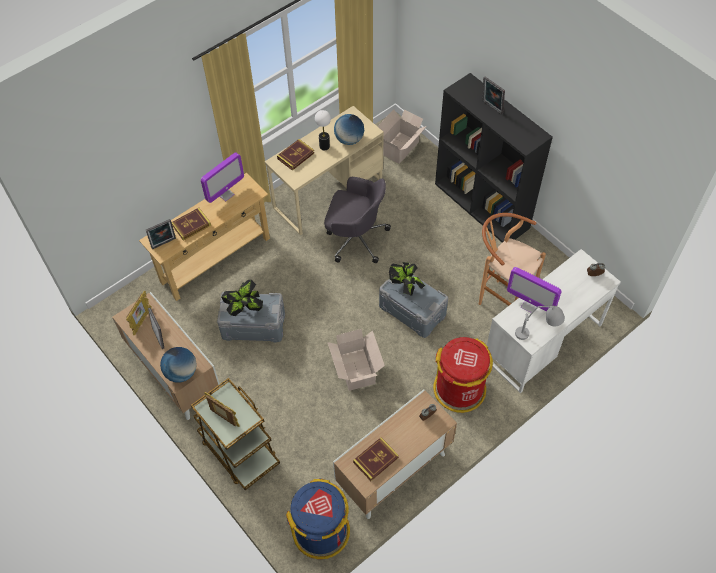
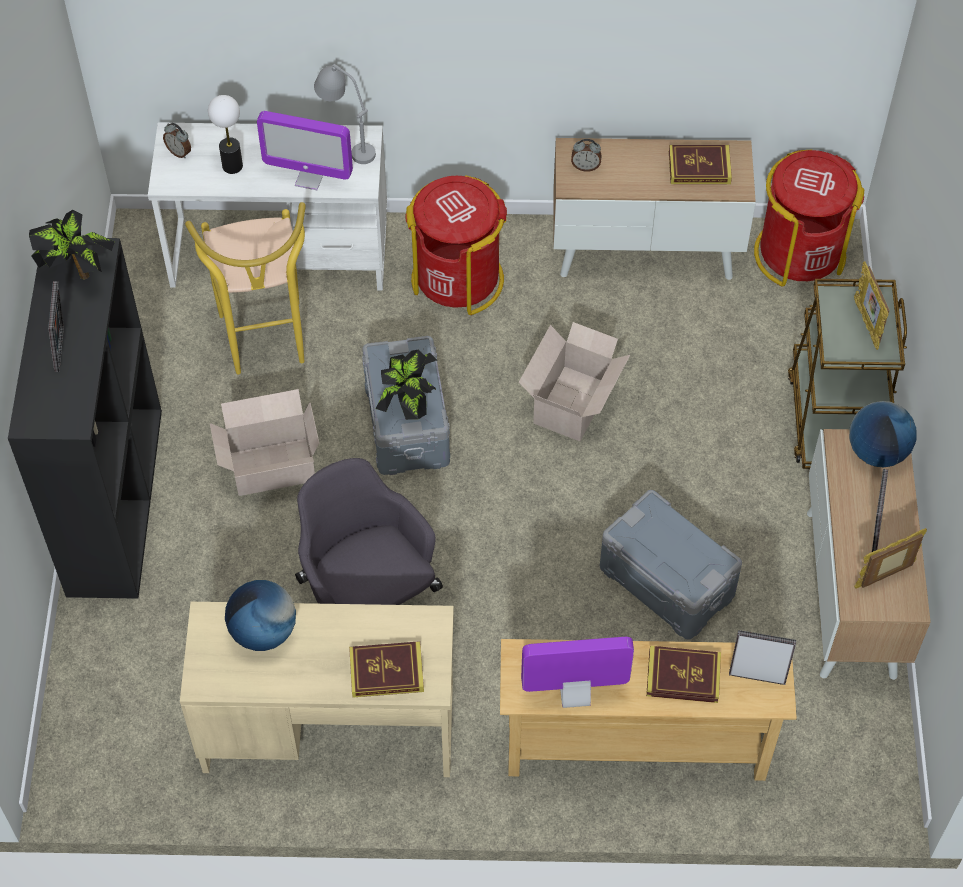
camera: 140 degrees left, 0 degrees up
(245, 309) = (680, 552): potted plant -> potted plant (77, 270)
(321, 531) = (799, 253): blue trash can -> red trash can
(324, 146) = (318, 652): table lamp -> table lamp (232, 166)
(400, 147) = (108, 719): cardboard box -> cardboard box (270, 467)
(500, 299) = (266, 346): brown stool -> yellow stool
(529, 305) = (309, 178): monitor -> monitor turned 120 degrees clockwise

